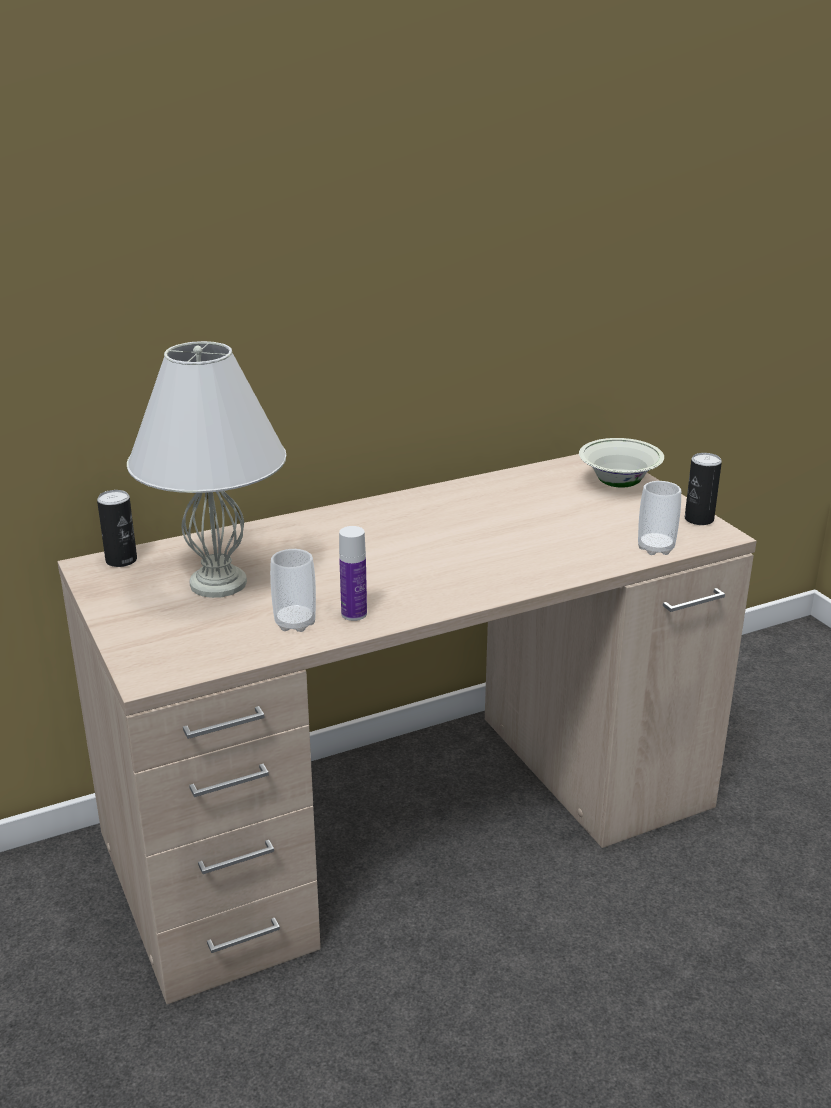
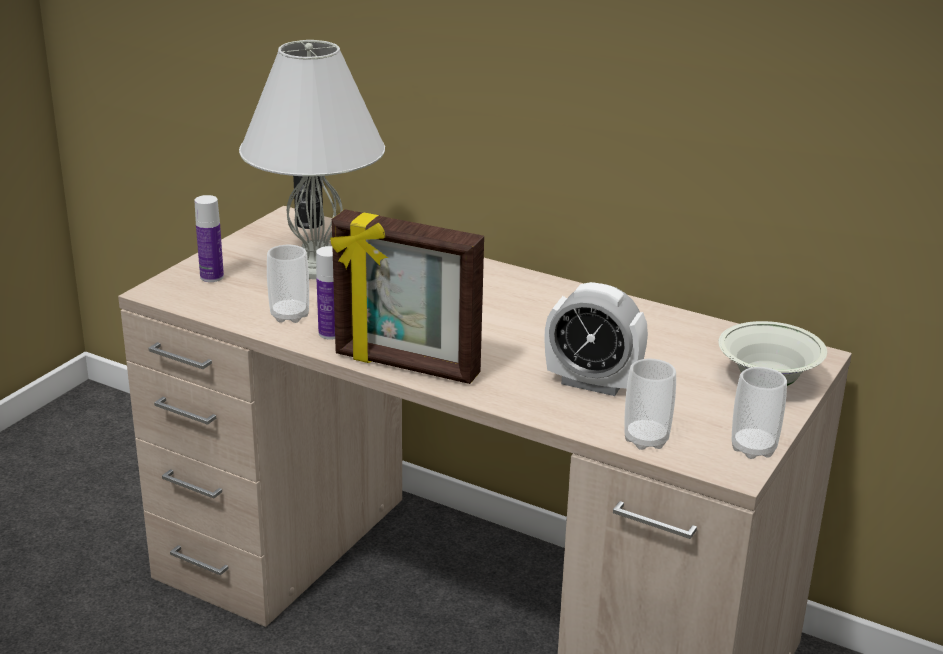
camera: 55 degrees right, 0 degrees up
(160, 639) = (212, 277): none -> bottle
(451, 599) = (406, 366): none -> picture frame
(559, 539) = (592, 383): none -> alarm clock
(699, 519) = (753, 448): can -> cup

